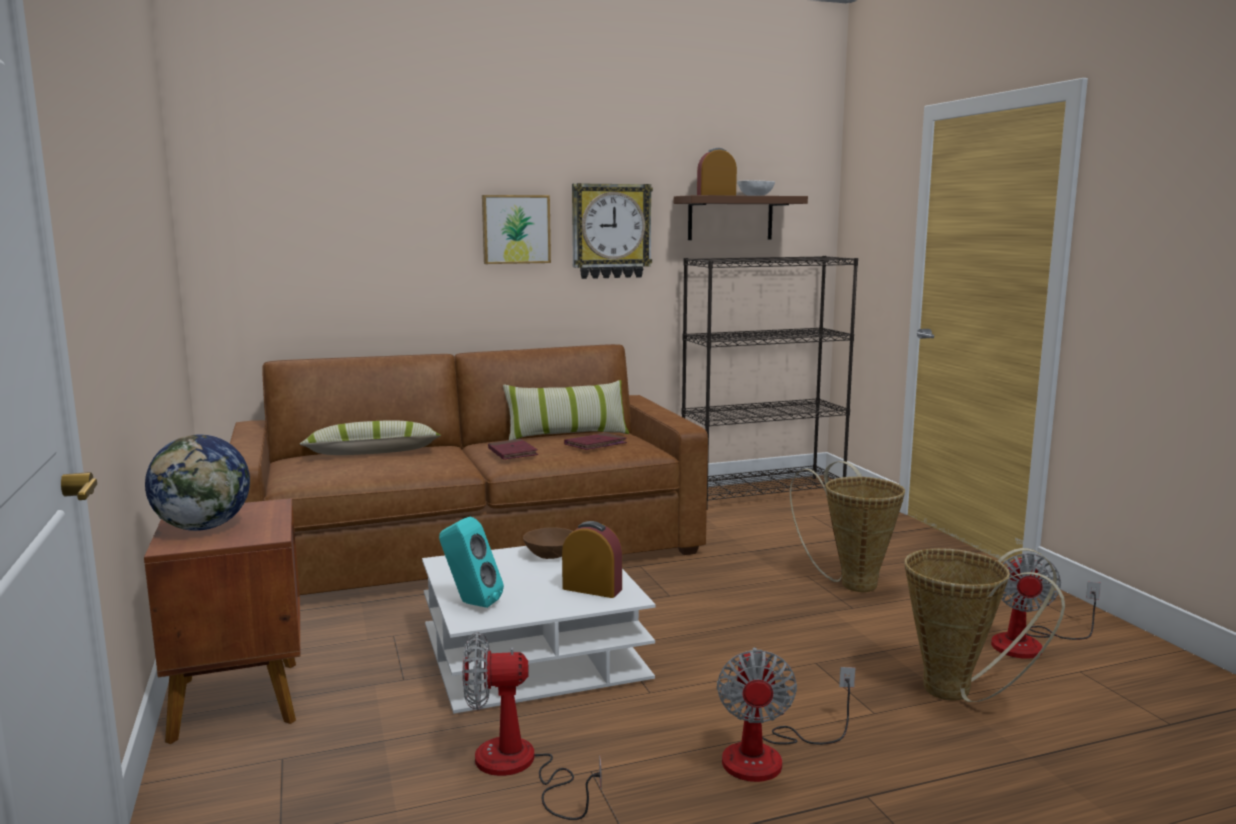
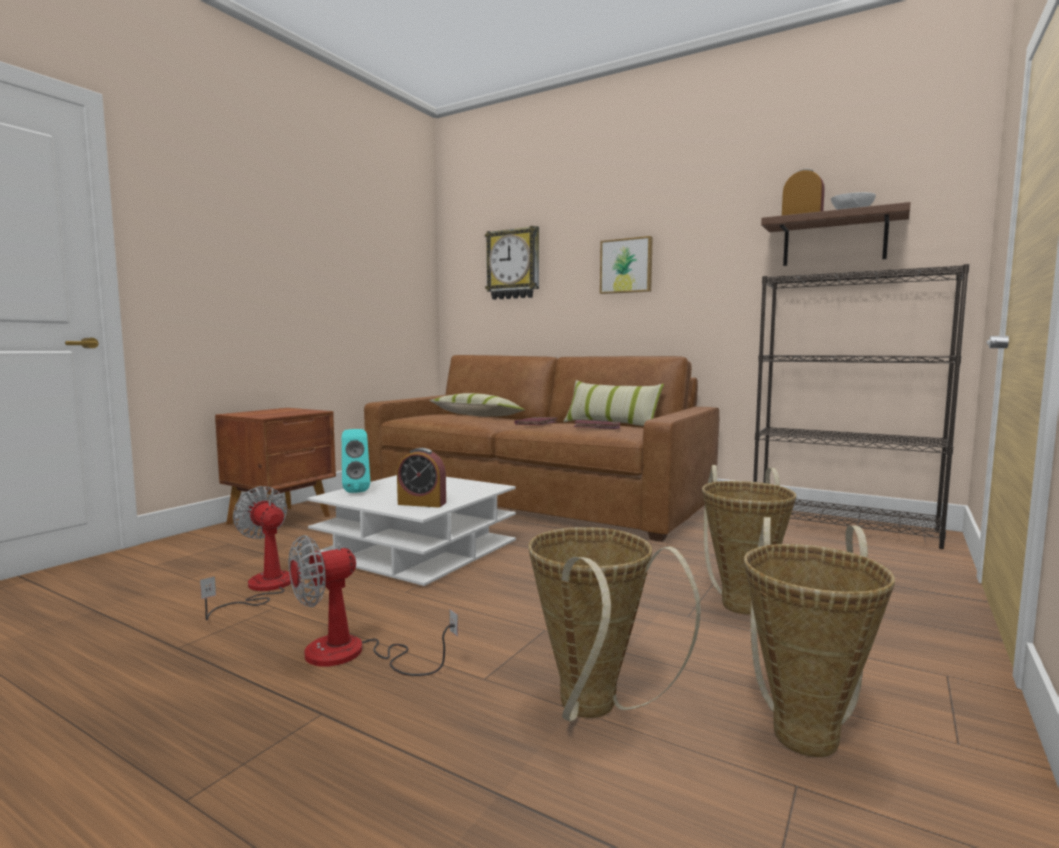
camera: 50 degrees right, 5 degrees down
(204, 527) = (266, 412): globe -> none
(550, 555) = (463, 486): brown bowl -> none
(592, 589) = (422, 503): alarm clock -> alarm clock turned 120 degrees clockwise
(610, 231) = (705, 262): wall clock -> wall clock (513, 264)
(1030, 643) = (805, 729): fan -> basket

